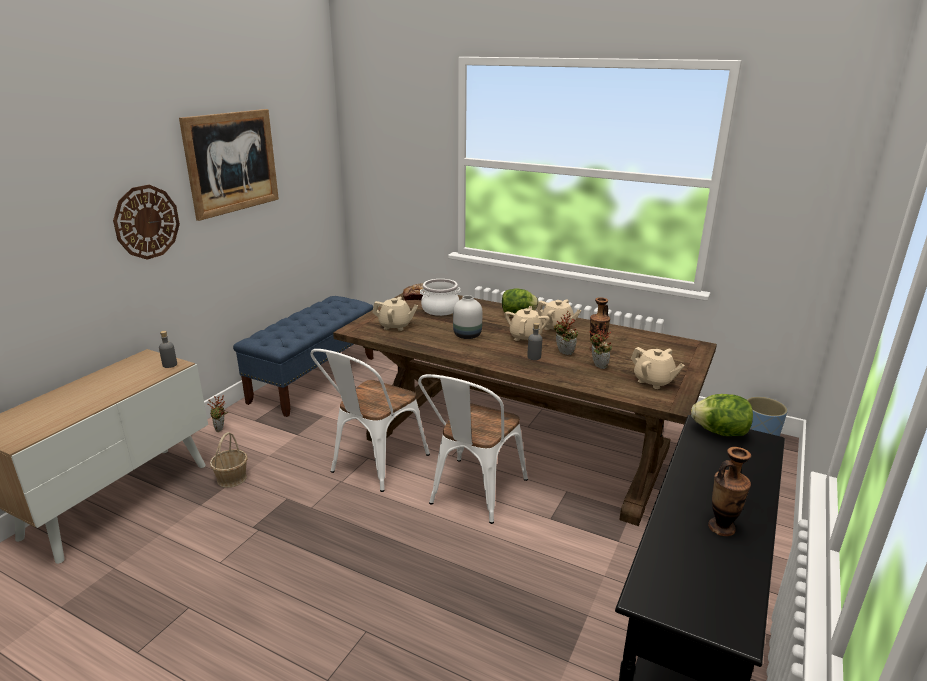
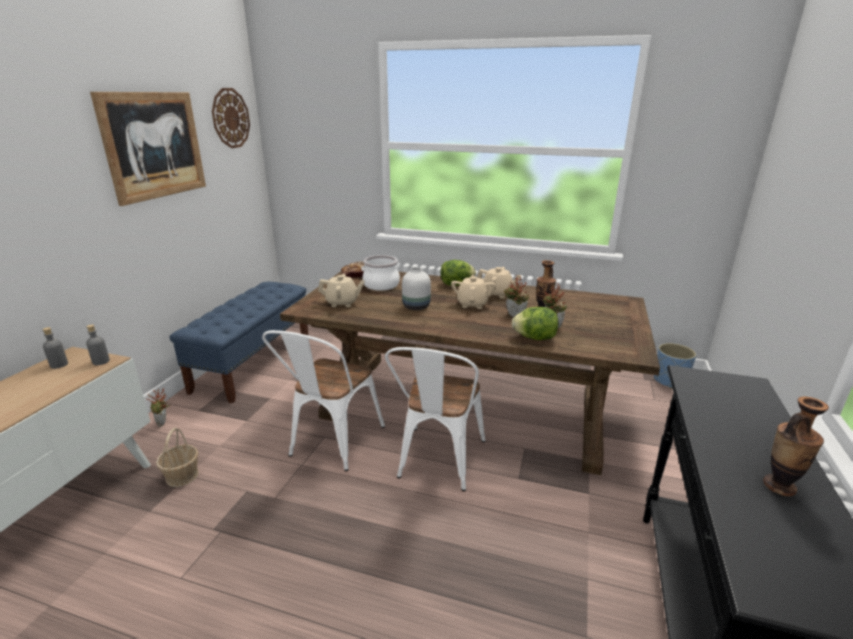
camera: 10 degrees left, 0 degrees up
(146, 222) = (60, 206): wall clock -> wall clock (230, 118)
(534, 357) = (488, 322): grey bottle -> grey bottle (59, 364)
(653, 381) = (609, 336): beige teapot -> none
(720, 432) = (708, 380): lettuce -> lettuce (535, 338)

